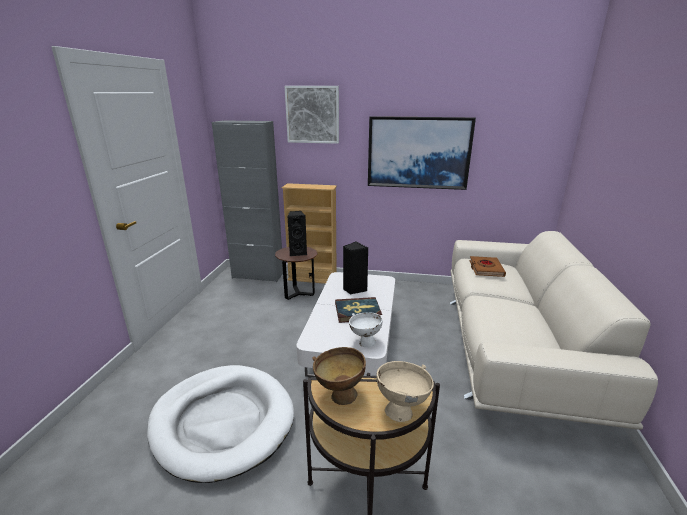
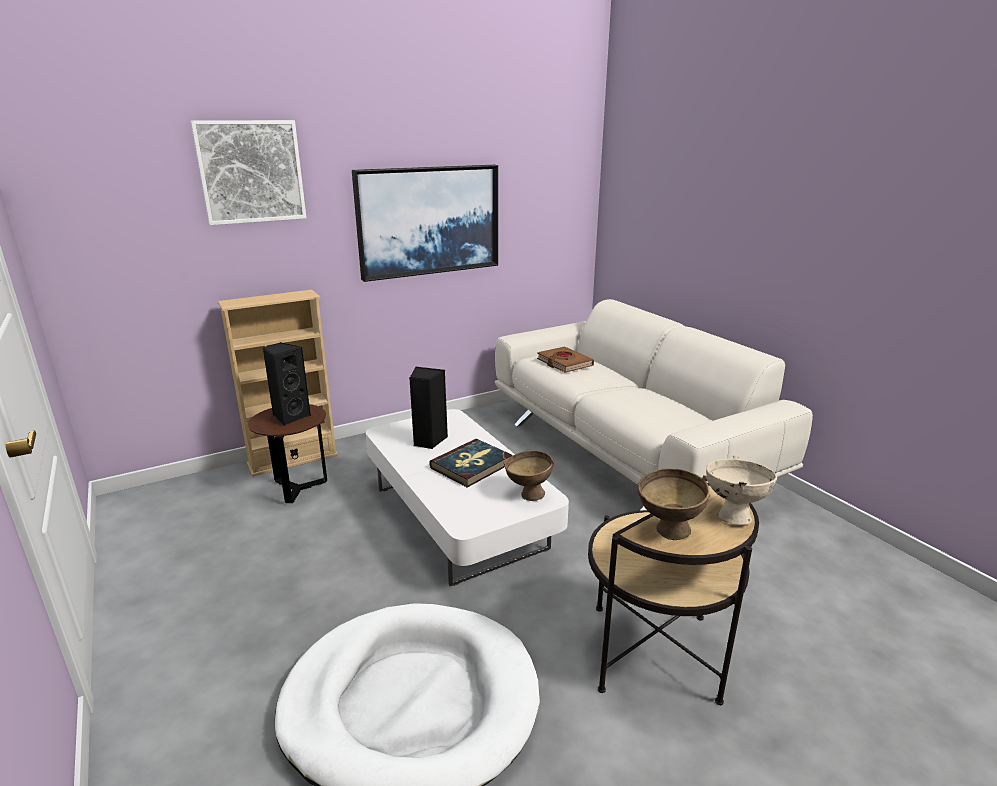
camera: 40 degrees left, 0 degrees up
(258, 275) = (184, 488): grey cabinet -> none
(364, 341) = (527, 495): white bowl -> brown bowl

